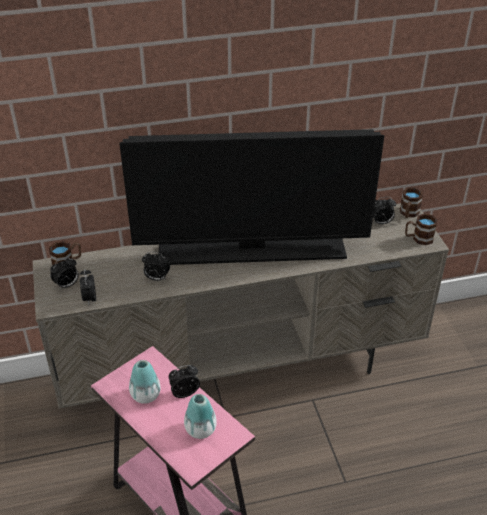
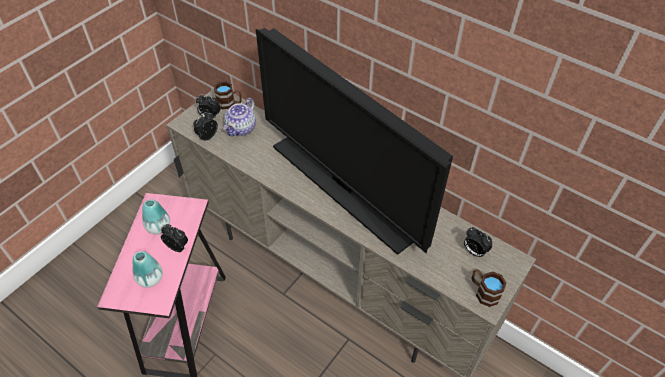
camera: 50 degrees right, 10 degrees up
(110, 273) = (241, 129): none -> teapot
(156, 278) = (259, 155): alarm clock -> none
(408, 213) = (510, 264): brown mug -> none

